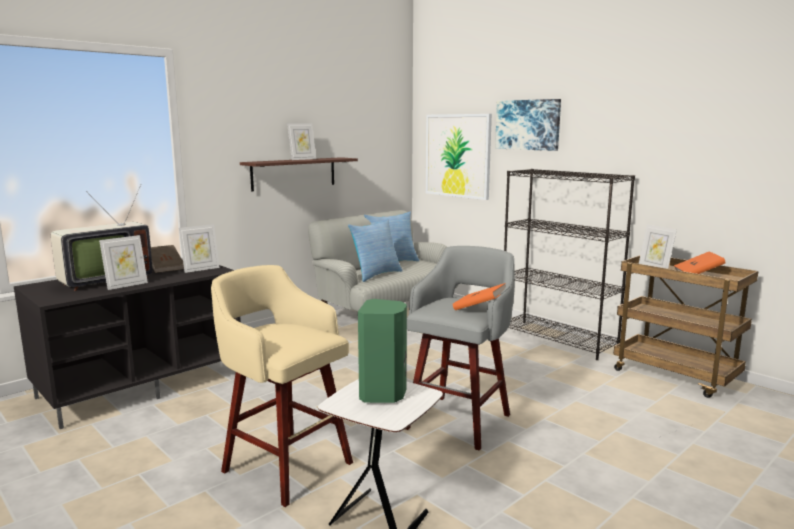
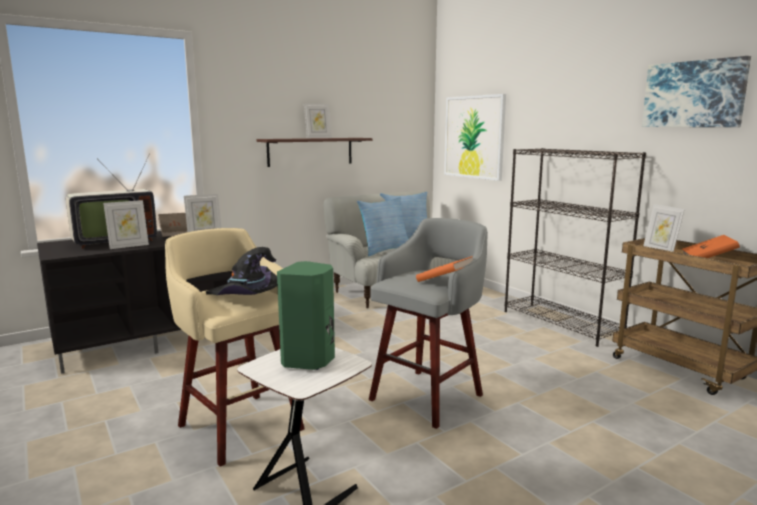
camera: 10 degrees right, 0 degrees up
(297, 334) = (246, 296): none -> black hat
(528, 125) = (540, 103): picture -> picture (693, 94)

